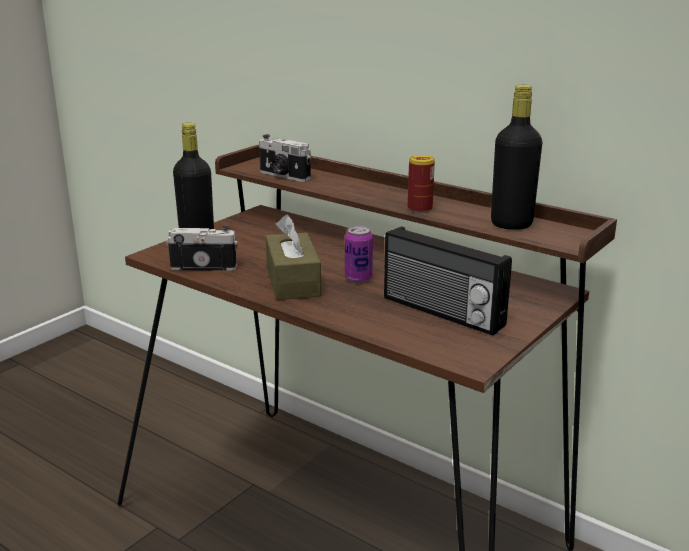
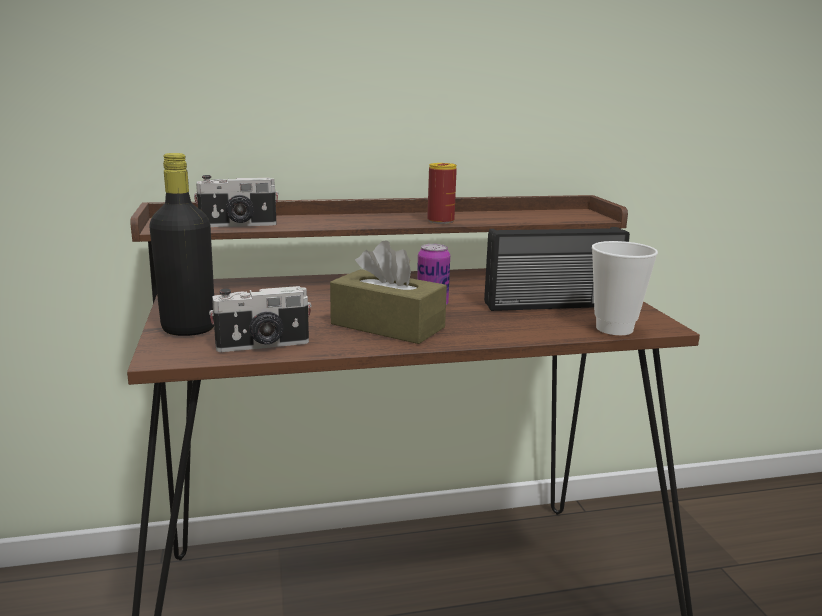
camera: 50 degrees left, 5 degrees down
(204, 266) = (263, 345): camera -> camera turned 150 degrees counterclockwise
(428, 347) = (614, 329): none -> cup
(511, 224) = (529, 216): black bottle -> none

